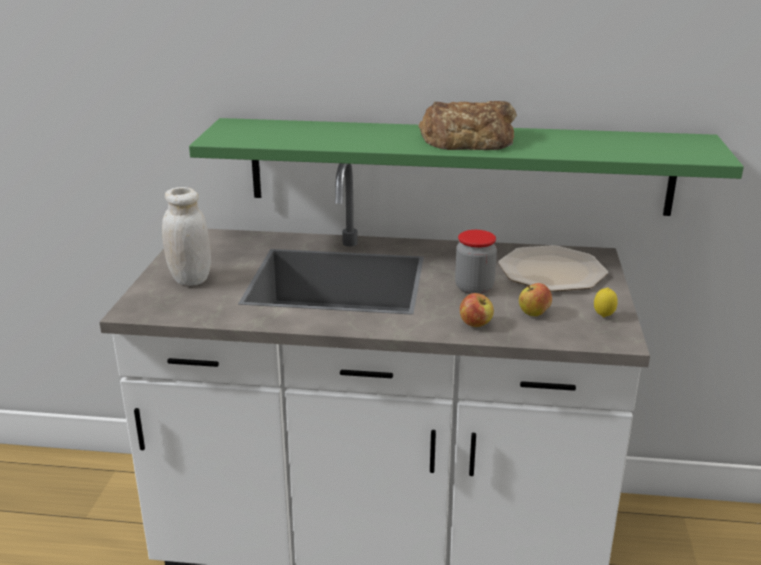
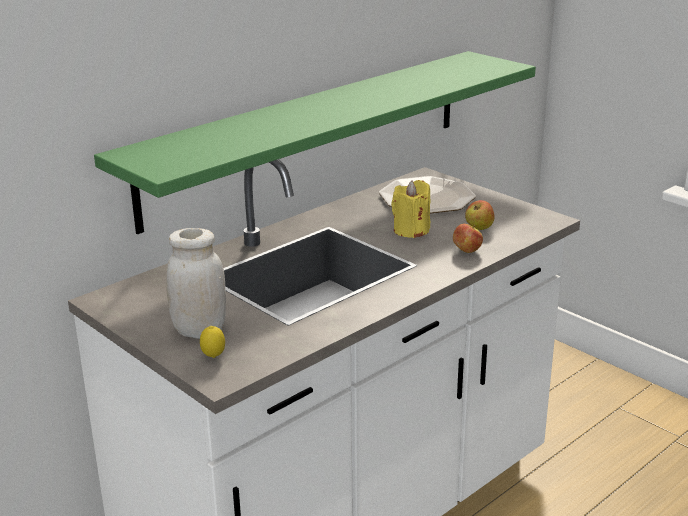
camera: 50 degrees left, 0 degrees up
(468, 138) = (347, 101): bread -> none
(474, 288) = (411, 230): jar -> yellow candle
(603, 317) = (515, 211): lemon -> lemon (213, 357)

